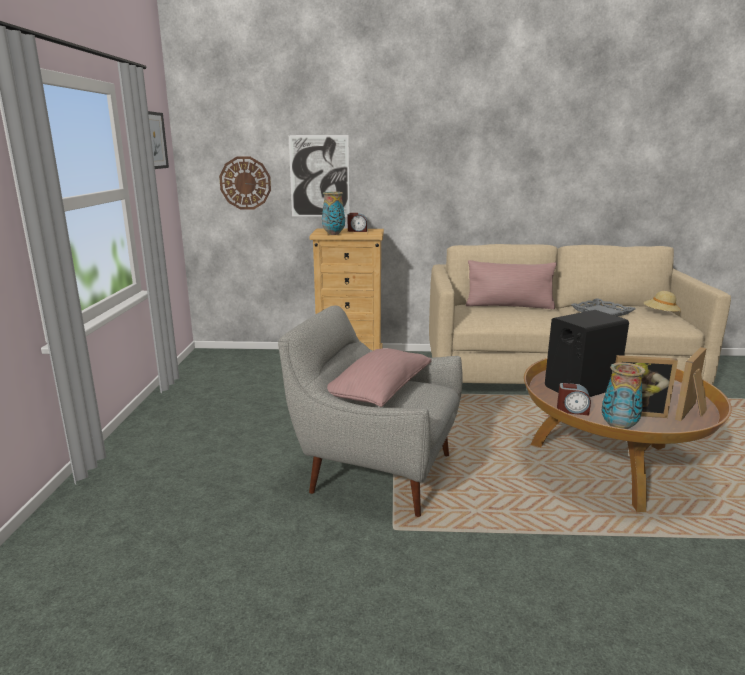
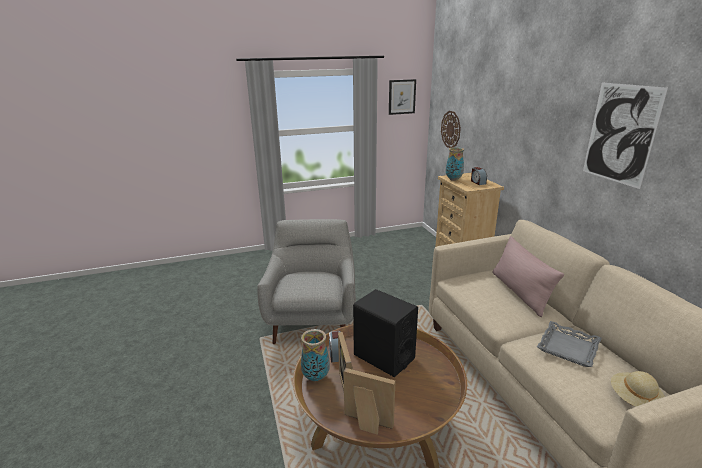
camera: 70 degrees right, 5 degrees up
(319, 176) = (482, 134): picture -> picture (620, 134)
(378, 391) = (311, 275): pink pillow -> none

